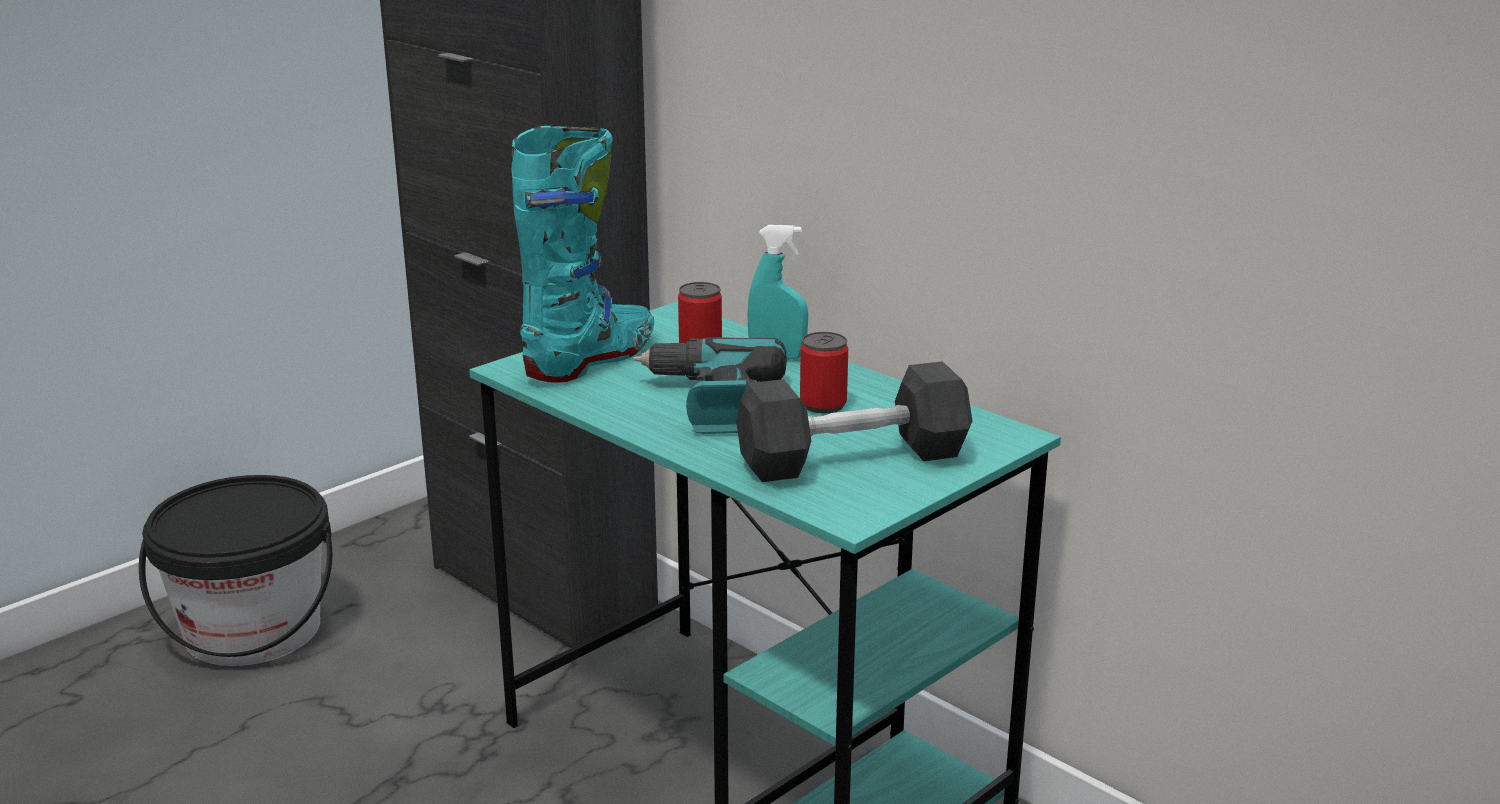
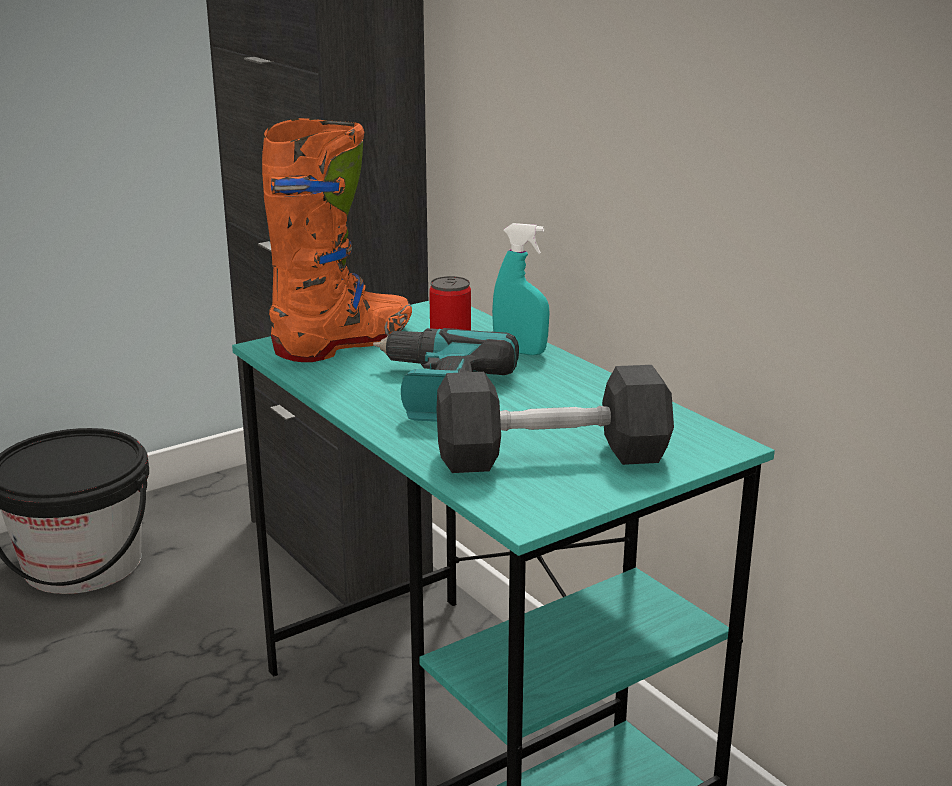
camera: 10 degrees right, 0 degrees up
(591, 360) = (345, 344): turquoise boot -> orange boot
(823, 405) = (544, 401): can -> none

